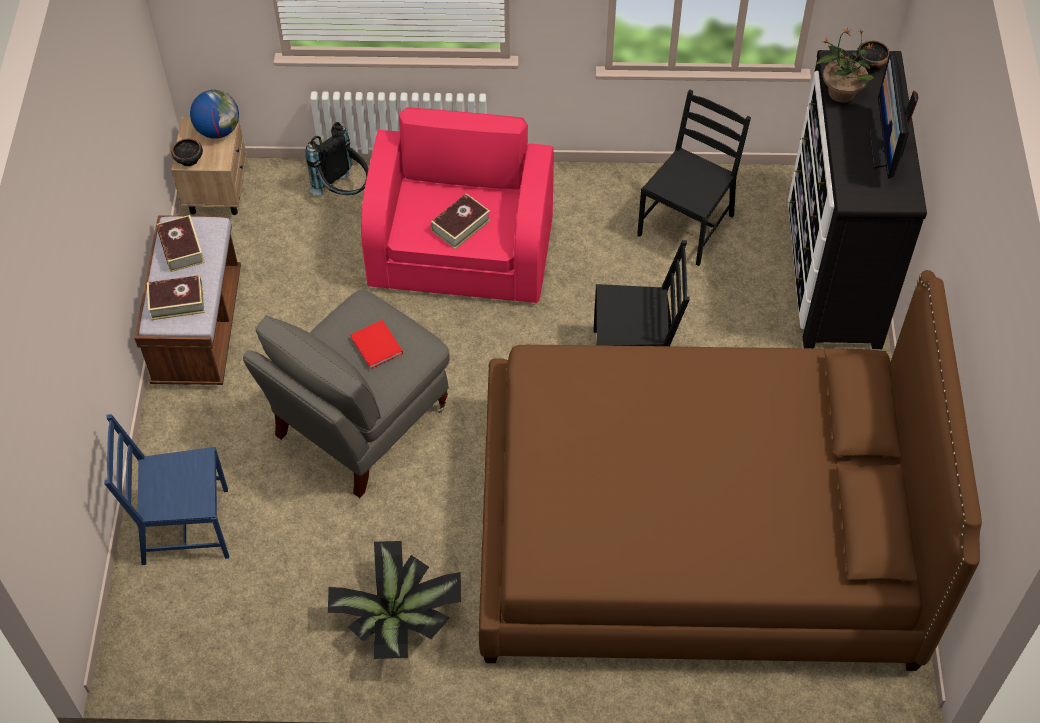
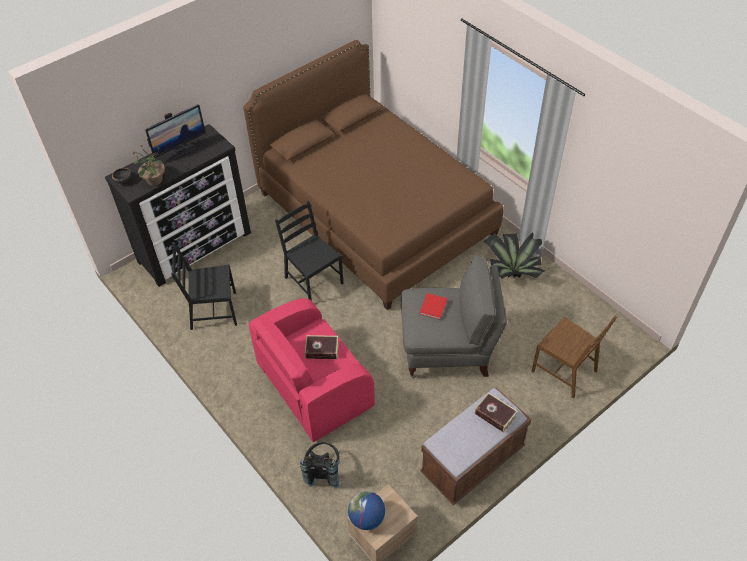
camera: 130 degrees left, 5 degrees down
(181, 248) = (465, 444): book -> none
(184, 527) = (565, 371): blue chair -> brown chair
(188, 159) = (402, 513): bowl -> none

